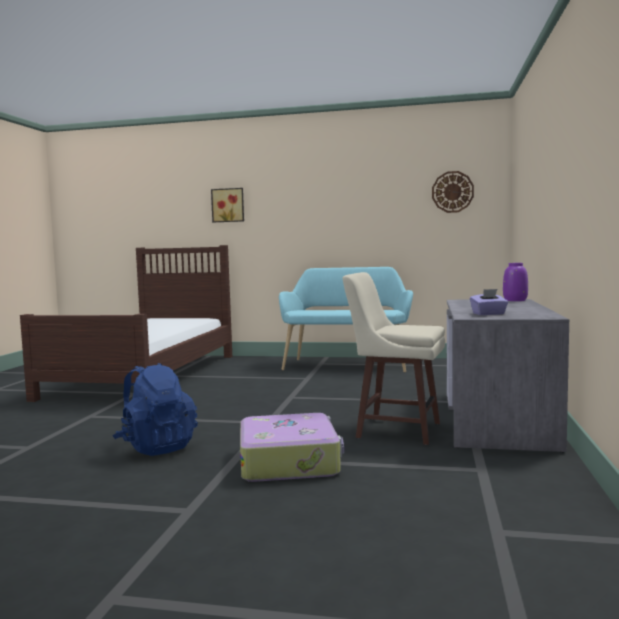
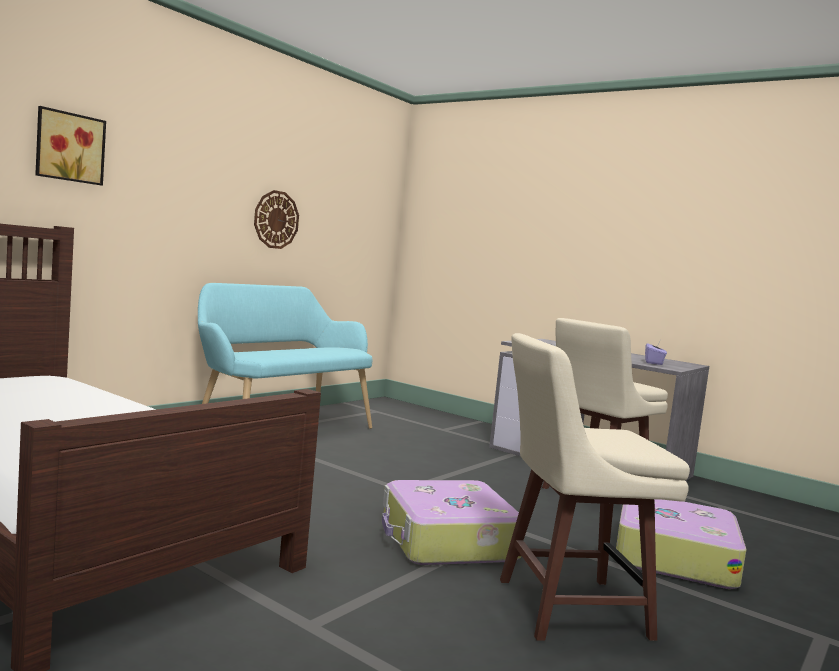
camera: 65 degrees left, 0 degrees up
(156, 447) = (567, 608): blue backpack -> beige stool
(220, 416) = (447, 541): none -> suitcase
(452, 192) = (361, 198): wall clock -> wall clock (276, 219)
(514, 300) = (549, 341): purple vase -> none

